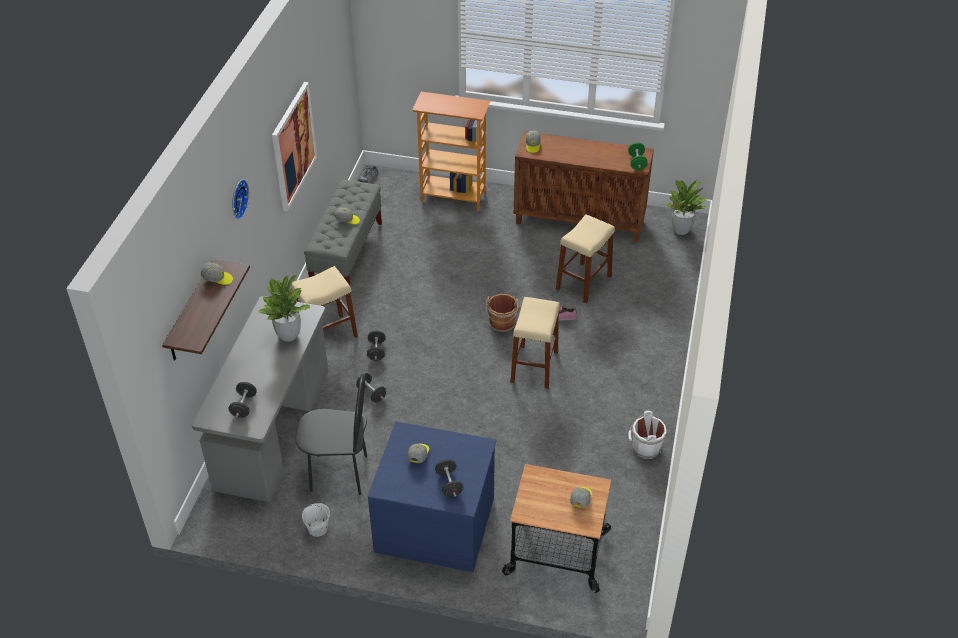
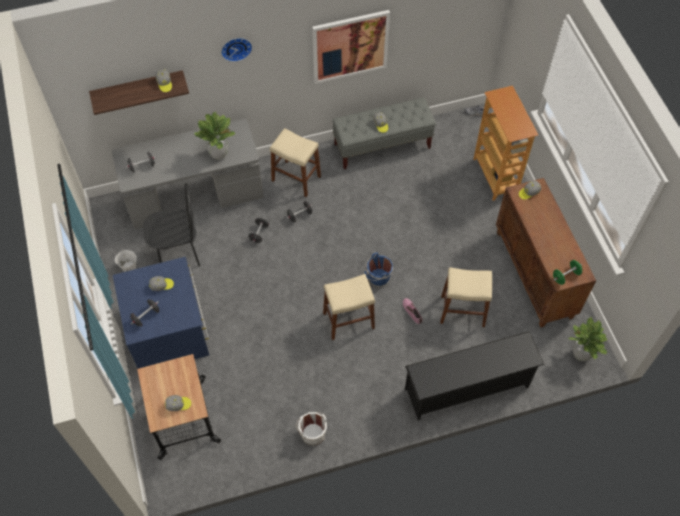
camera: 60 degrees right, 15 degrees up
(339, 474) = (179, 253): black chair -> black chair turned 75 degrees counterclockwise
(502, 325) = (378, 278): brown bucket -> blue bucket
(668, 316) = (467, 389): none -> black shoe rack

